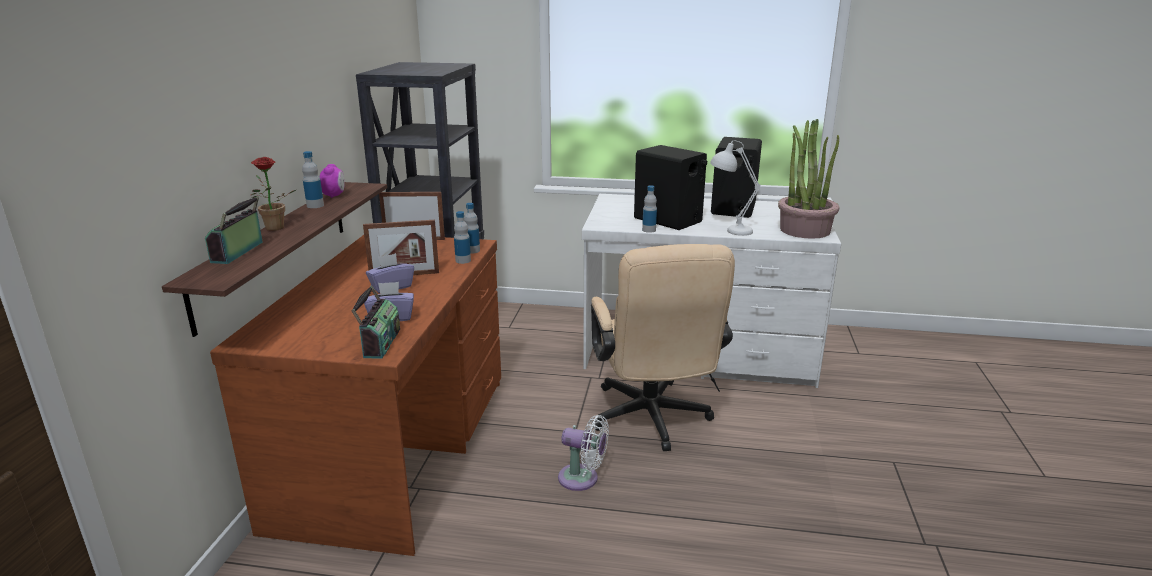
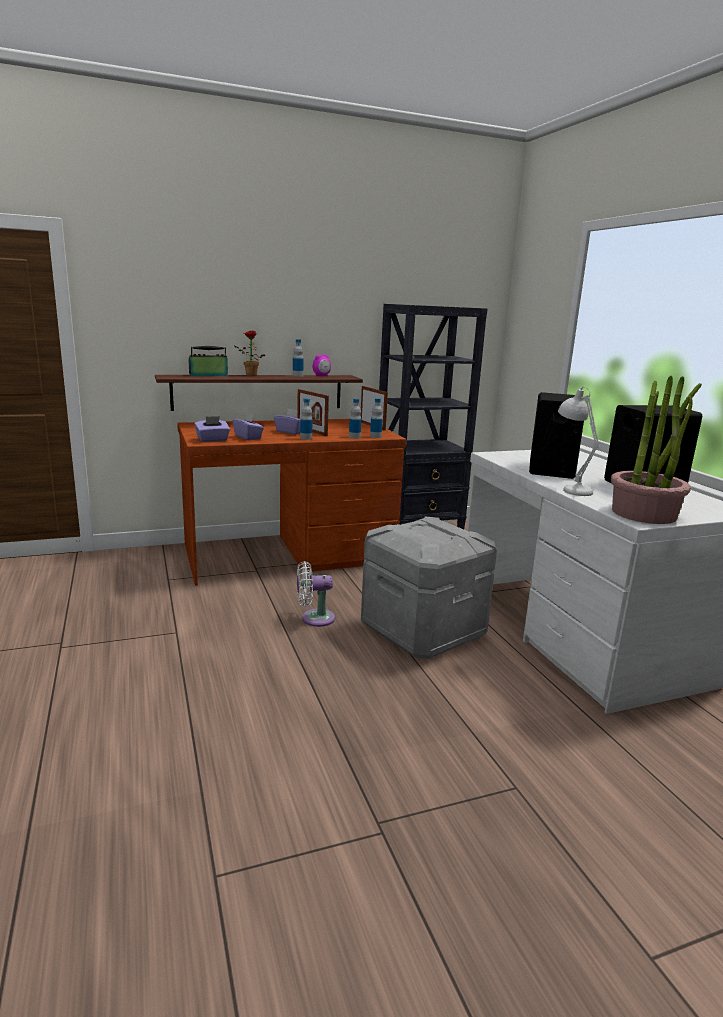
camera: 60 degrees right, 5 degrees down
(380, 343) = (212, 440): radio -> purple tissue box
(582, 479) = (314, 618): white fan -> white fan turned 90 degrees clockwise
(649, 230) = (511, 467): bottle -> bottle (306, 438)
(652, 421) = (421, 630): beige office chair -> grey storage box

